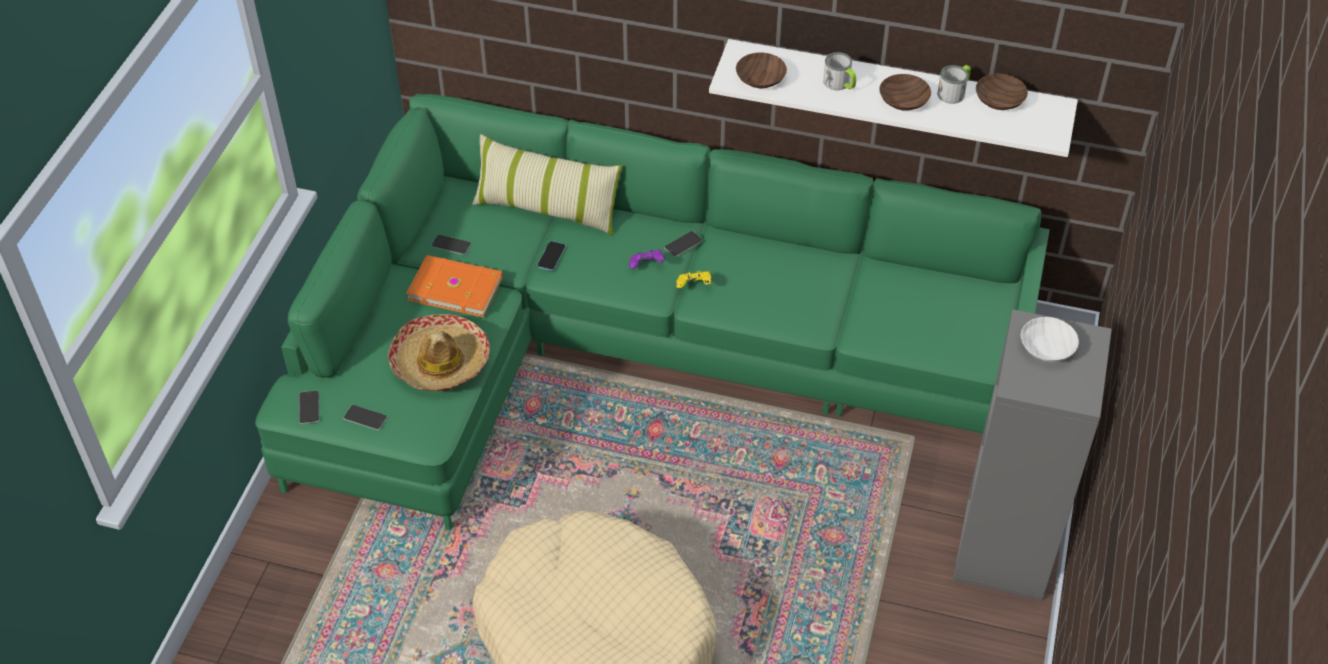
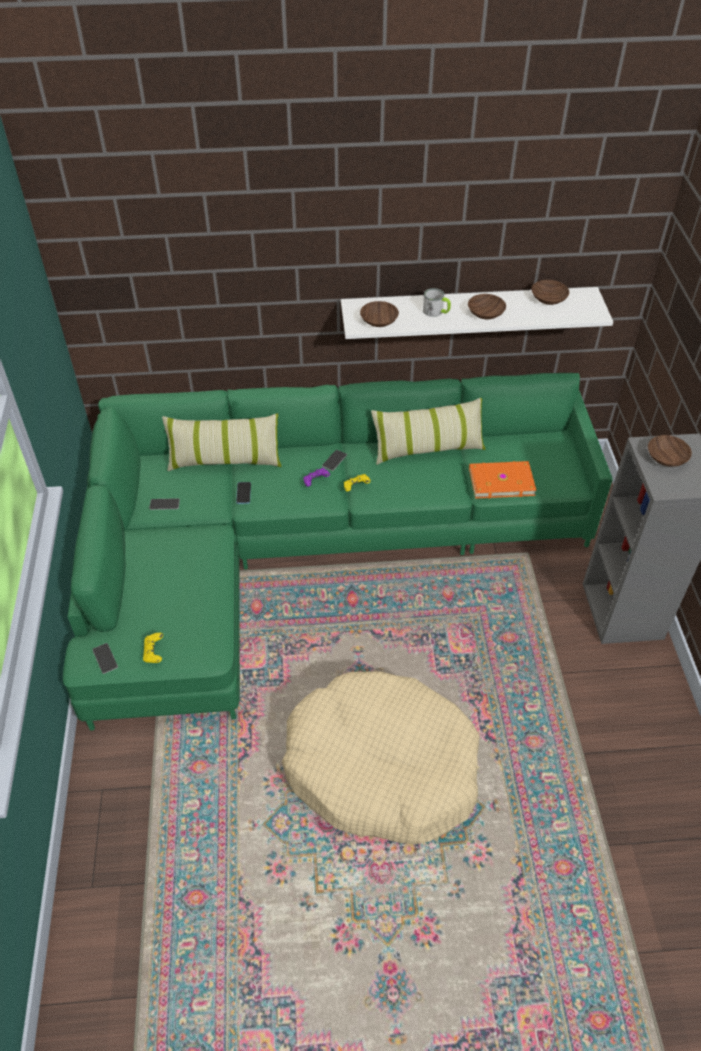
camera: 20 degrees left, 0 degrees up
(365, 417) = (154, 653): phone -> yellow game controller
(440, 362) = (195, 593): hat -> none
(455, 287) = (181, 534): orange book -> orange book (500, 481)
(811, 260) = (428, 448): none -> pillow
(954, 92) = (516, 300): mug -> none
(1047, 349) = (667, 458): white bowl -> brown bowl

